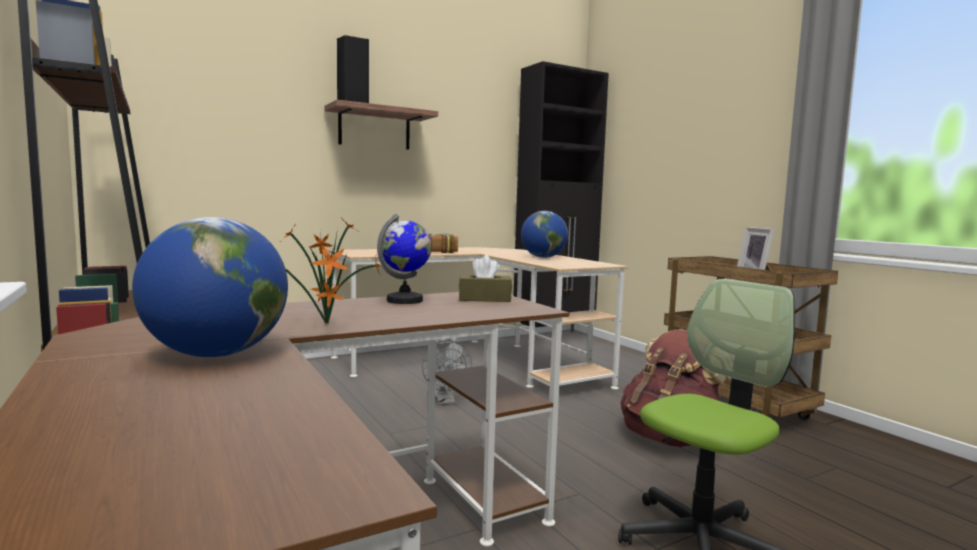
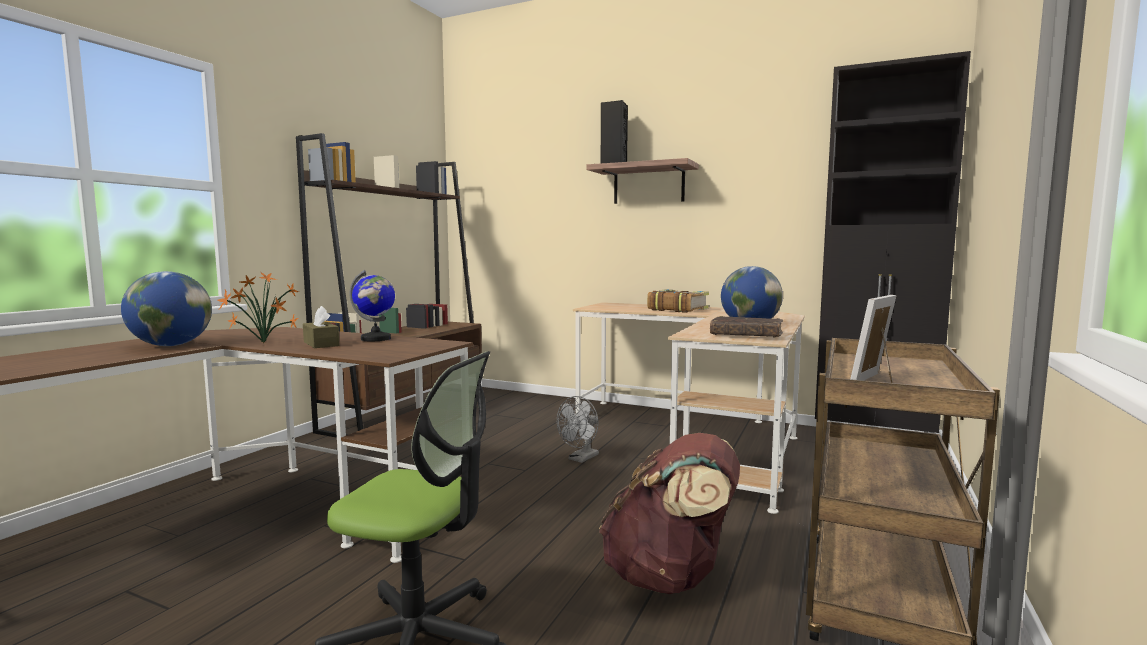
camera: 55 degrees right, 0 degrees up
(485, 299) = (416, 346): brown tissue box -> brown tissue box (321, 344)
(584, 263) = (746, 335): none -> brown book

